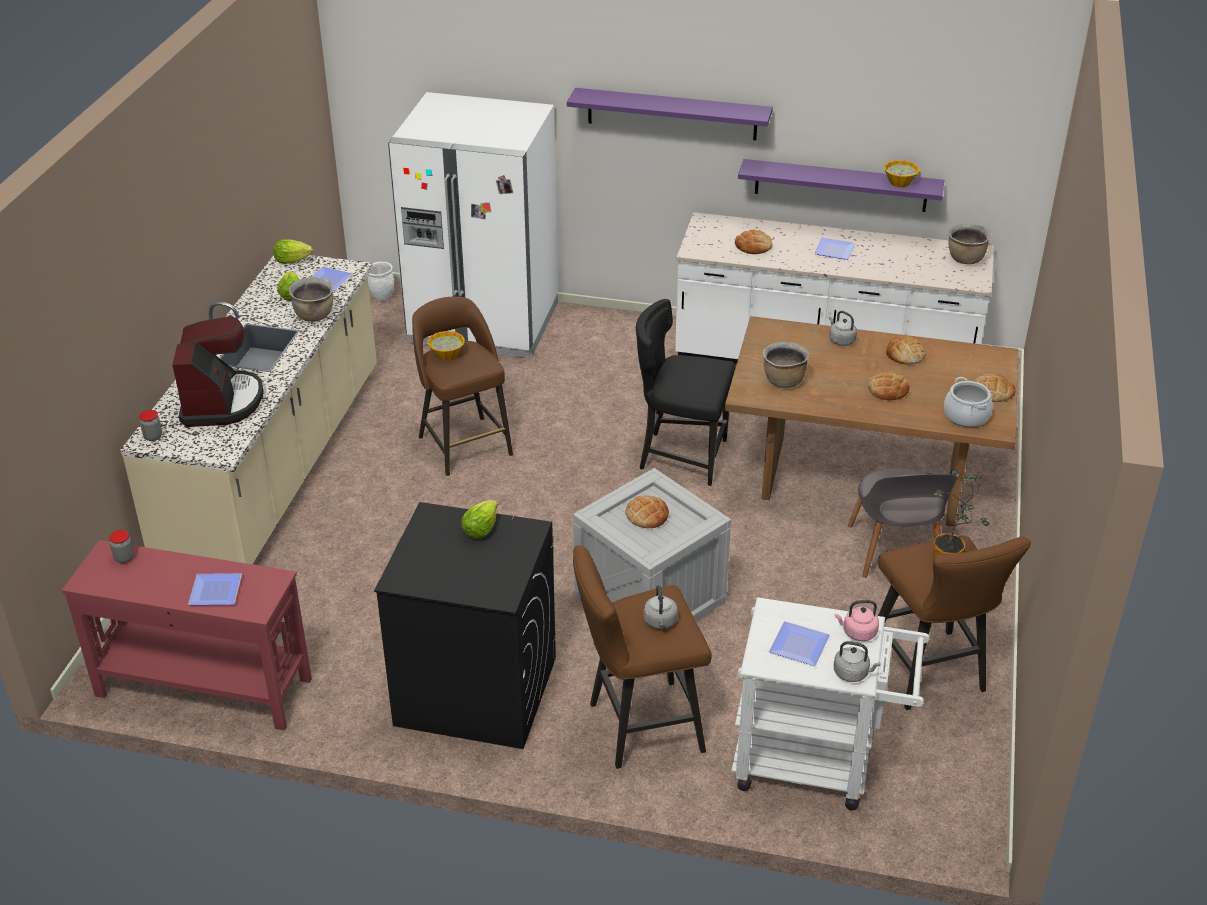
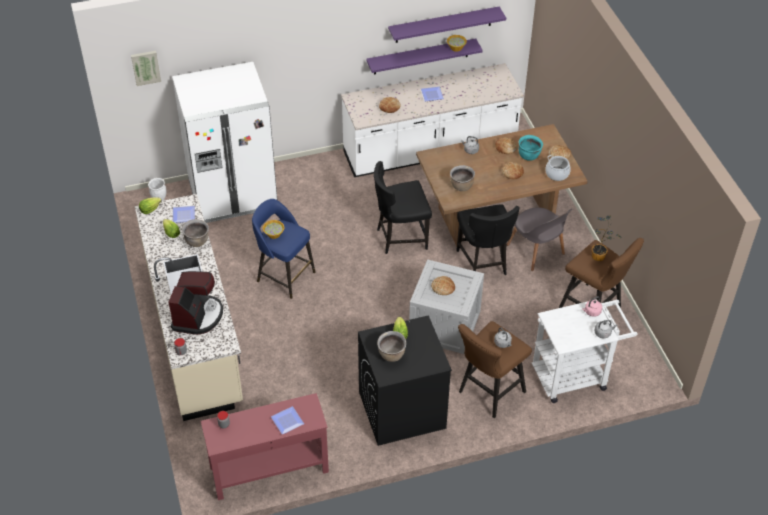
camera: 30 degrees left, 10 degrees up
(221, 402) = (197, 316): coffee machine -> coffee machine turned 45 degrees clockwise
(388, 64) = (145, 67): none -> picture
(464, 444) = (284, 276): brown stool -> blue stool
(672, 114) = (323, 47): purple shelf -> purple shelf (443, 25)
(788, 536) = (483, 263): none -> black chair
(798, 644) = (572, 329): plate -> none
(936, 377) = (529, 156): none -> turquoise cooking pot
(965, 259) = (498, 77): brown cooking pot -> brown cooking pot (391, 355)

